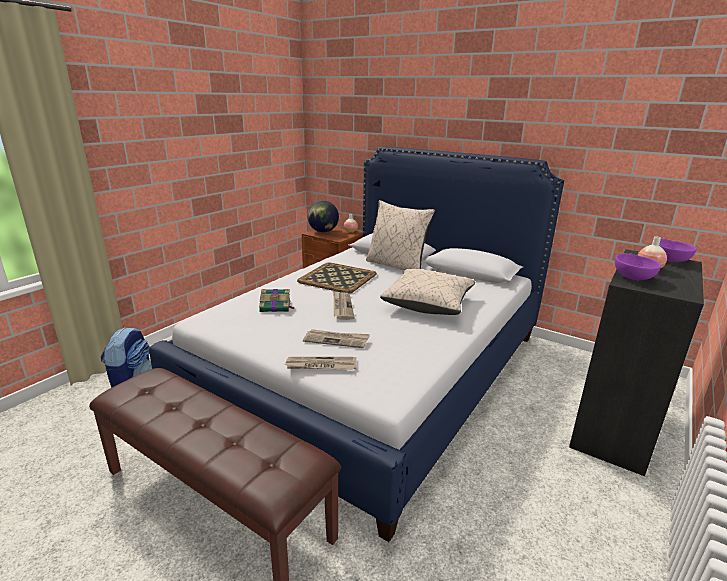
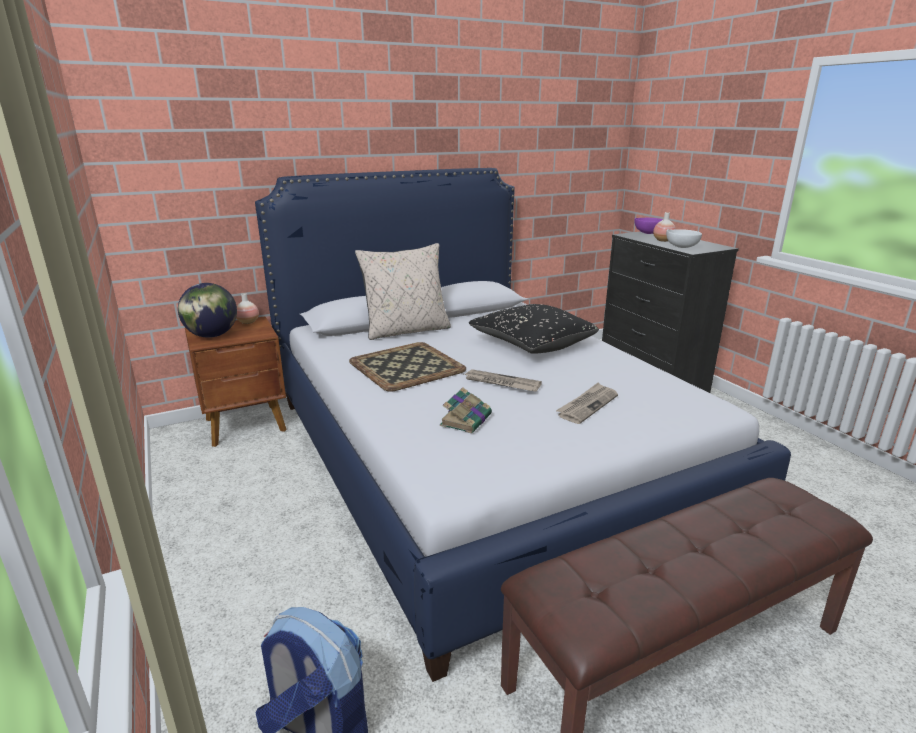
camera: 60 degrees left, 0 degrees up
(321, 365) = (645, 425): newspaper -> none
(428, 304) = (532, 344): beige pillow -> black pillow
(633, 277) = (681, 247): purple bowl -> white bowl

